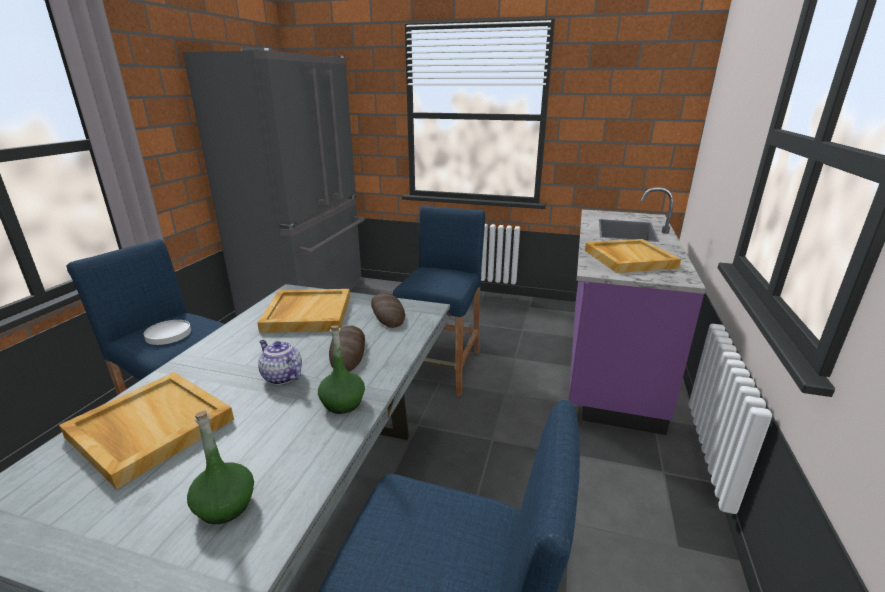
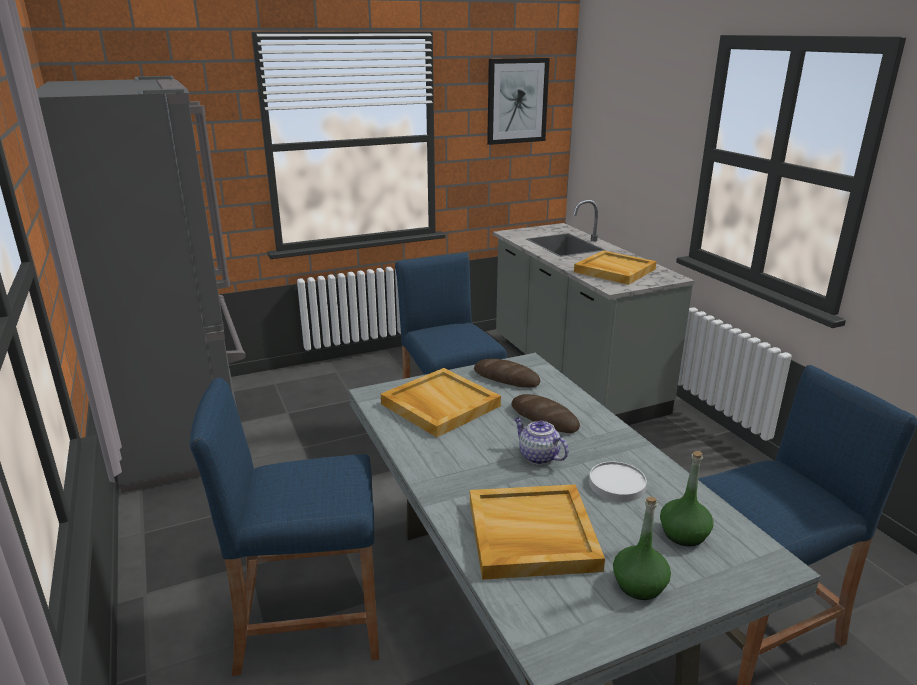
camera: 40 degrees left, 0 degrees up
(168, 334) = (312, 488): white plate -> white plate (617, 484)
(281, 376) = (537, 456): teapot -> teapot turned 45 degrees clockwise
(342, 403) = (617, 449): green bottle -> green bottle (639, 585)
(608, 361) = (573, 375): purple counter -> grey counter
(639, 87) = (517, 101): none -> picture

